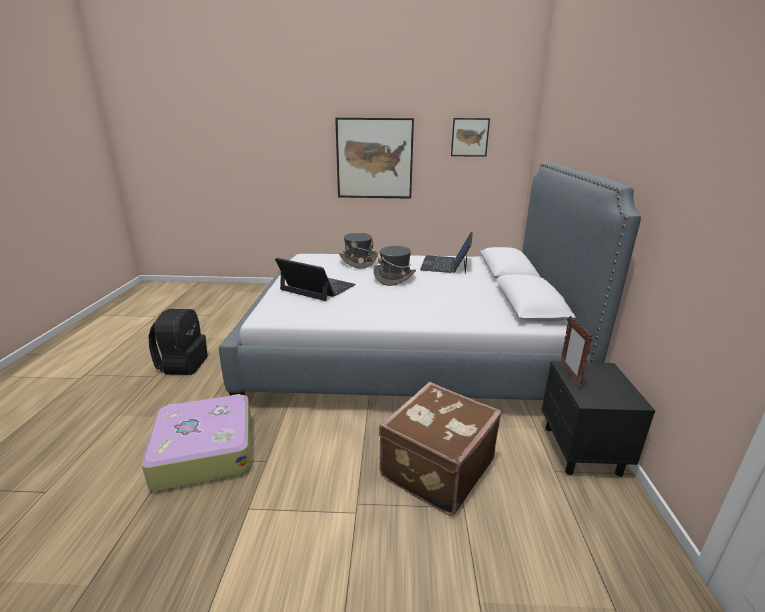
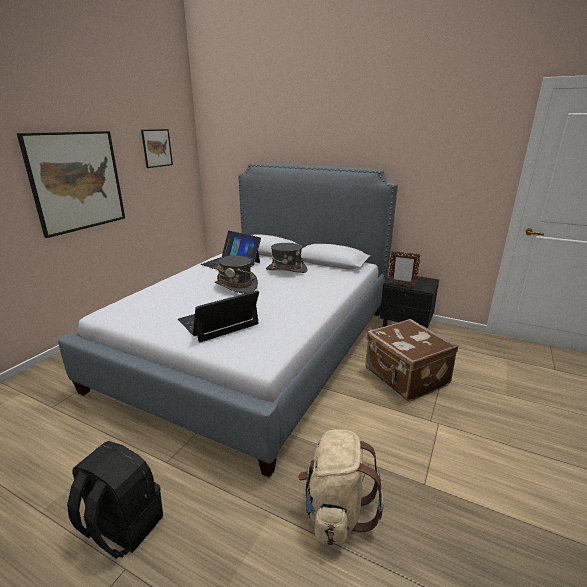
camera: 65 degrees left, 0 degrees up
(204, 451) = (335, 511): suitcase -> beige backpack
(358, 261) = (175, 291): grey hat -> grey hat (286, 269)

